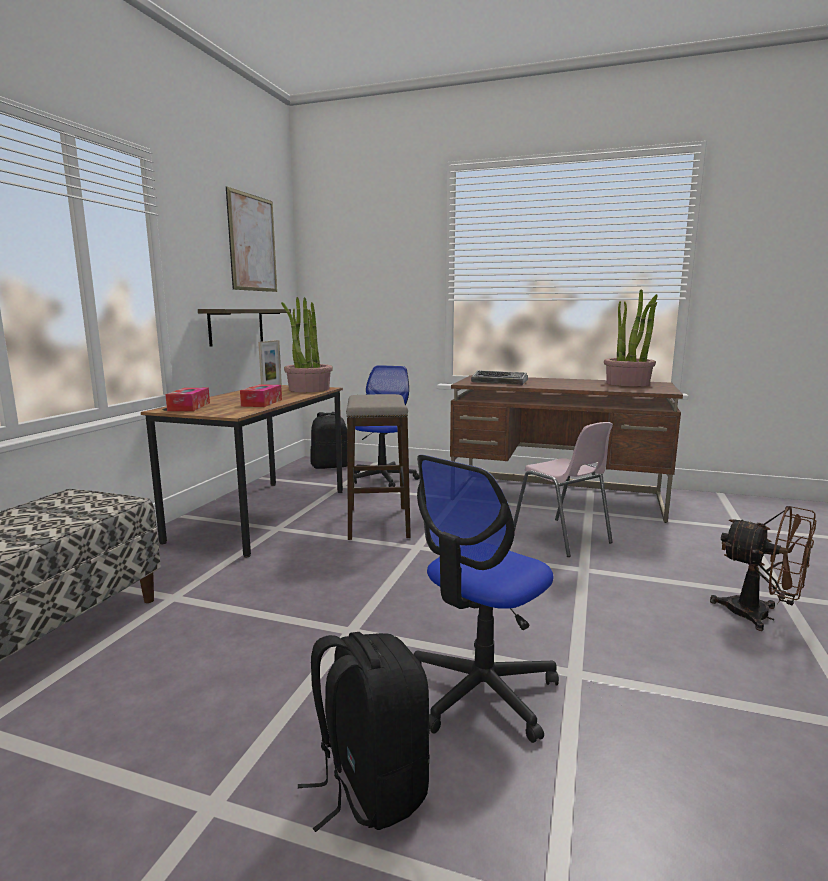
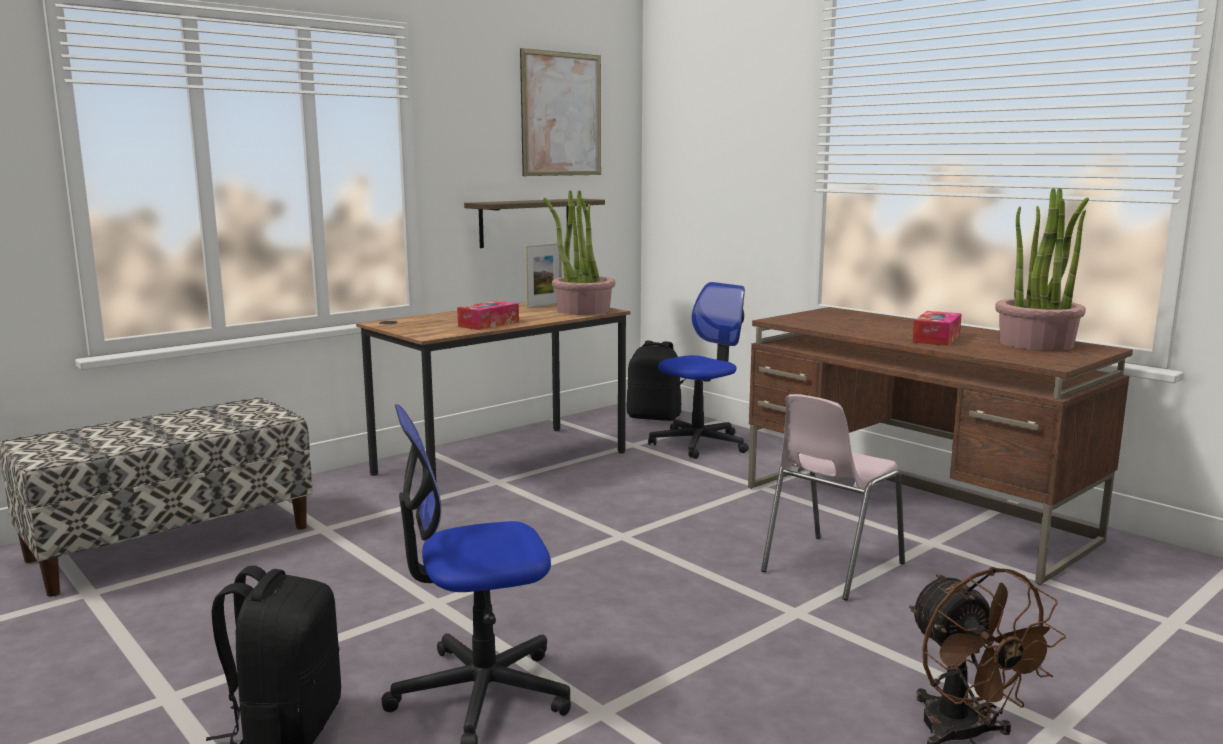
camera: 30 degrees right, 0 degrees up
(189, 407) = (408, 322): tissue box -> tissue box (936, 338)
(378, 523) = (616, 498): stool -> none
(500, 382) = (832, 323): keyboard -> none
(561, 538) = (830, 567): pink chair -> pink chair turned 45 degrees clockwise

